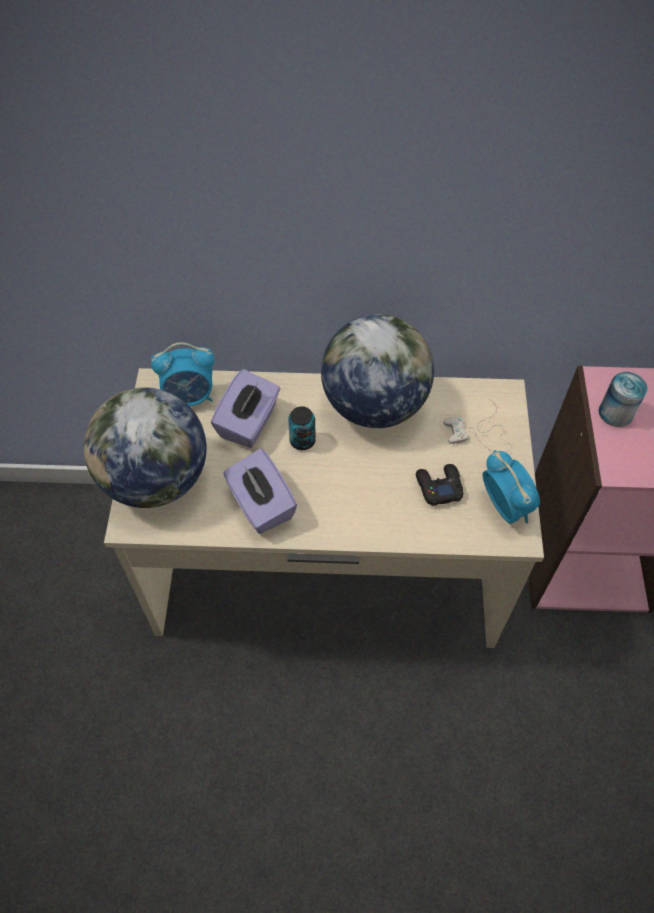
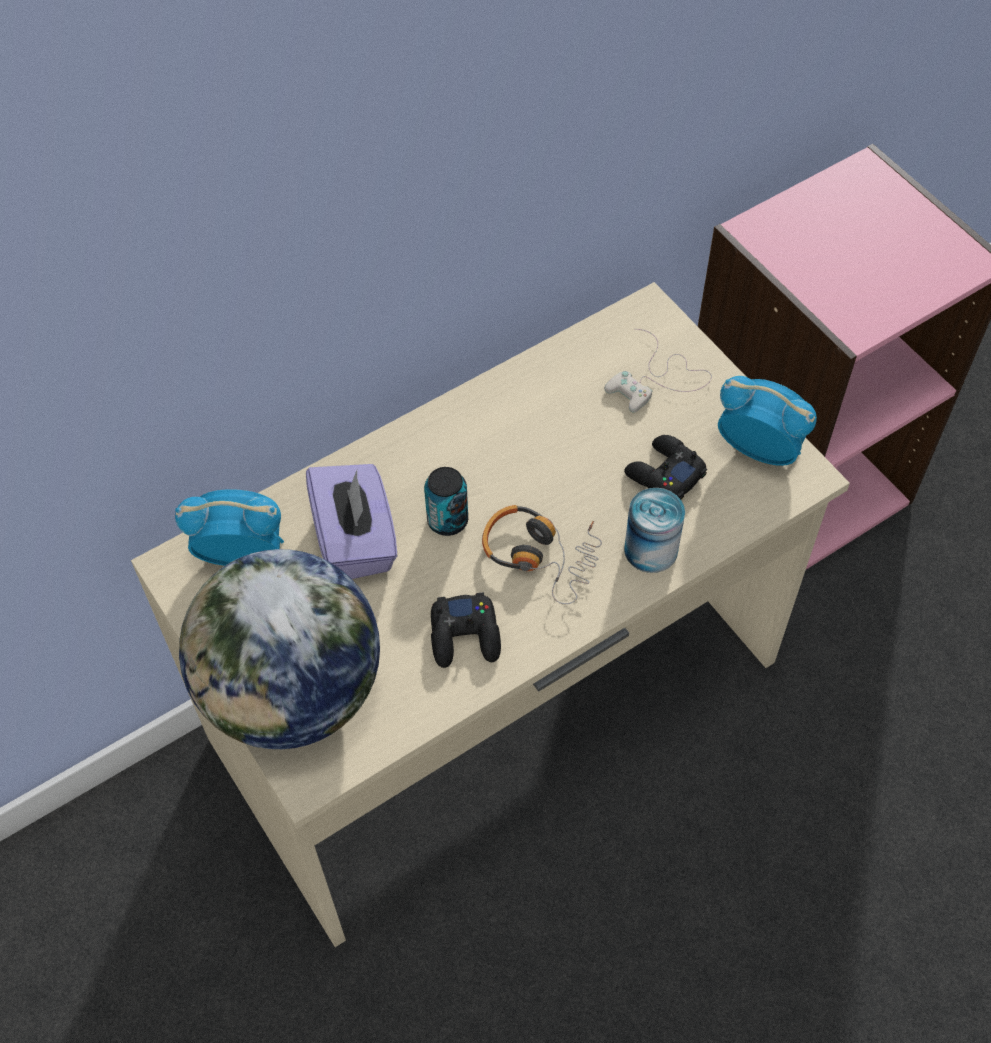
camera: 35 degrees left, 0 degrees up
(190, 396) = (242, 554): alarm clock -> alarm clock turned 135 degrees counterclockwise
(261, 505) = (465, 635): purple tissue box -> black game controller
(334, 488) = (540, 555): none -> headphones
(374, 404) = (500, 419): globe -> none
(615, 413) = (802, 260): can -> can (651, 549)

